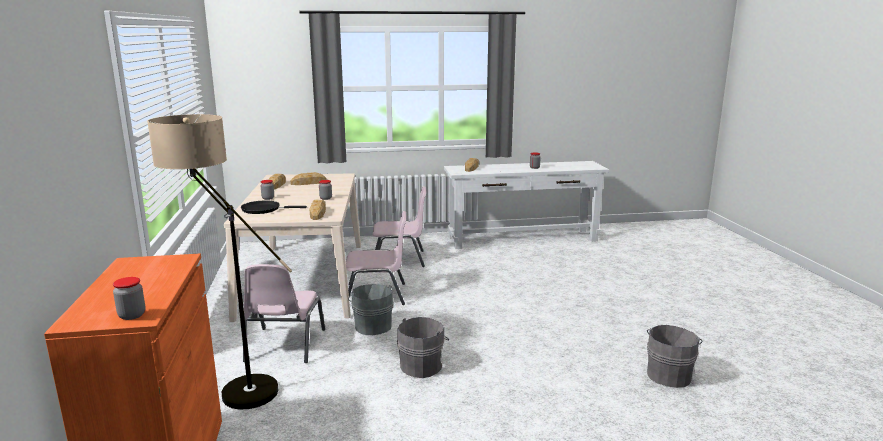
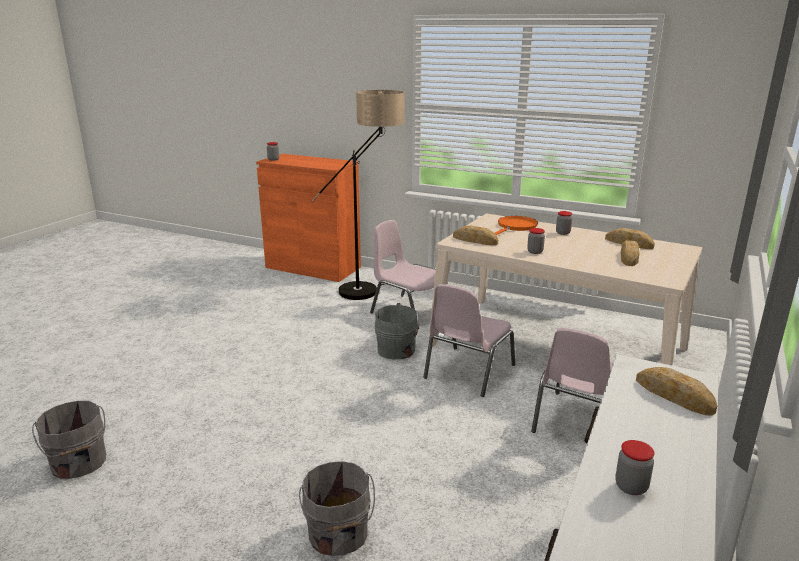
camera: 125 degrees right, 5 degrees up
(264, 210) = (516, 227): black frying pan -> orange frying pan
(422, 365) = (301, 350): grey bucket -> grey bucket (338, 535)

